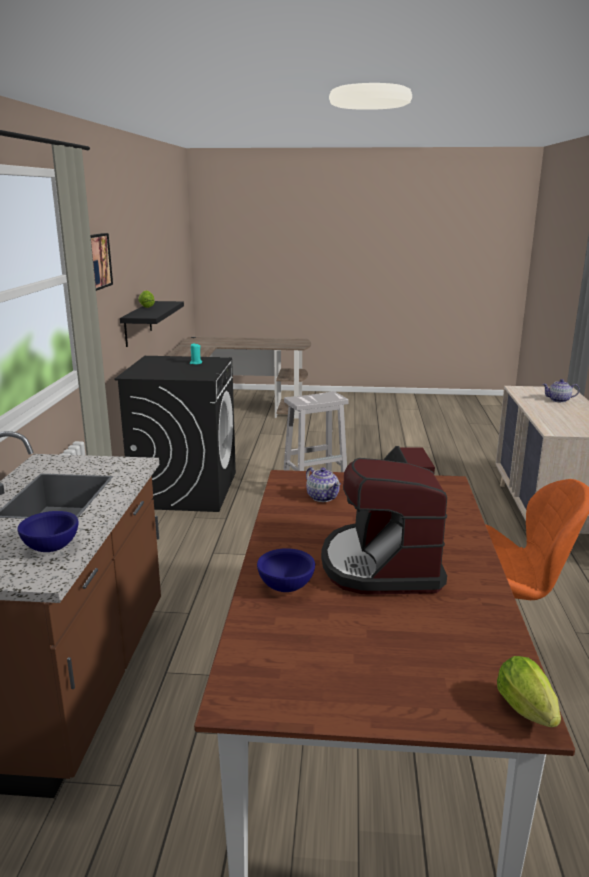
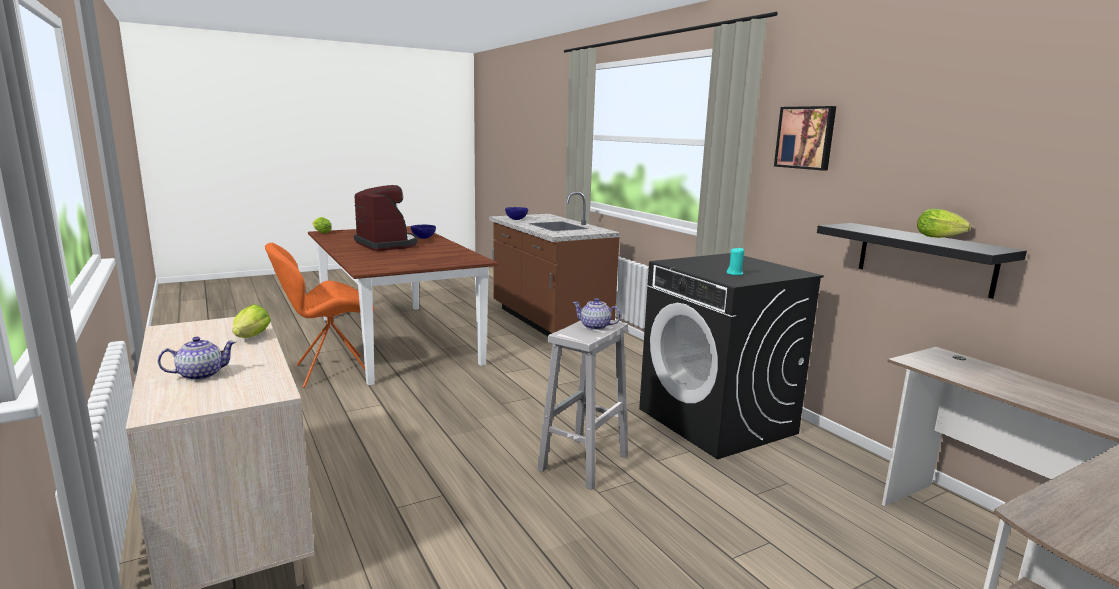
camera: 145 degrees right, 5 degrees down
(322, 497) = (444, 256): teapot -> teapot (595, 327)
(544, 416) = (250, 338): none -> lettuce

